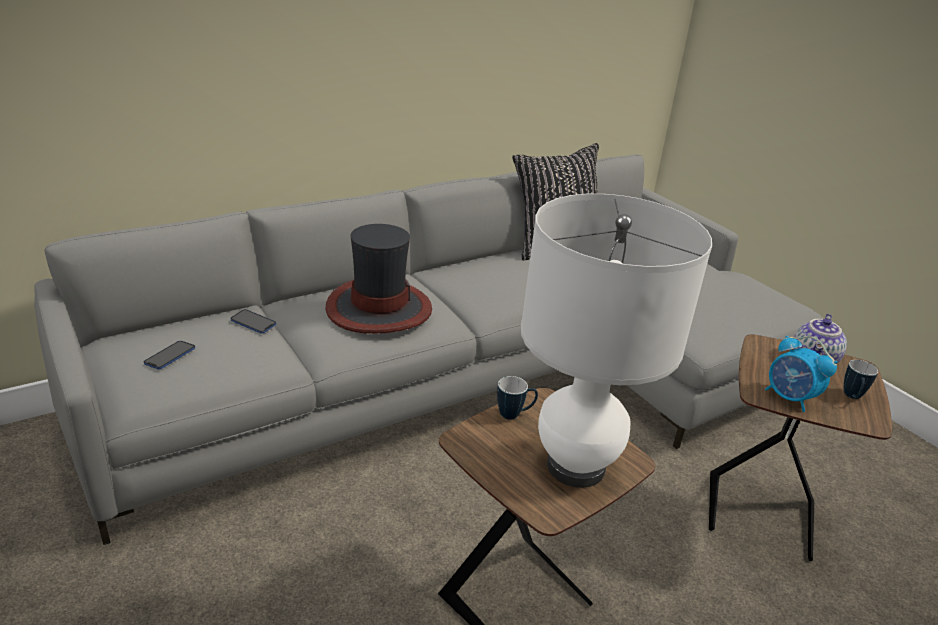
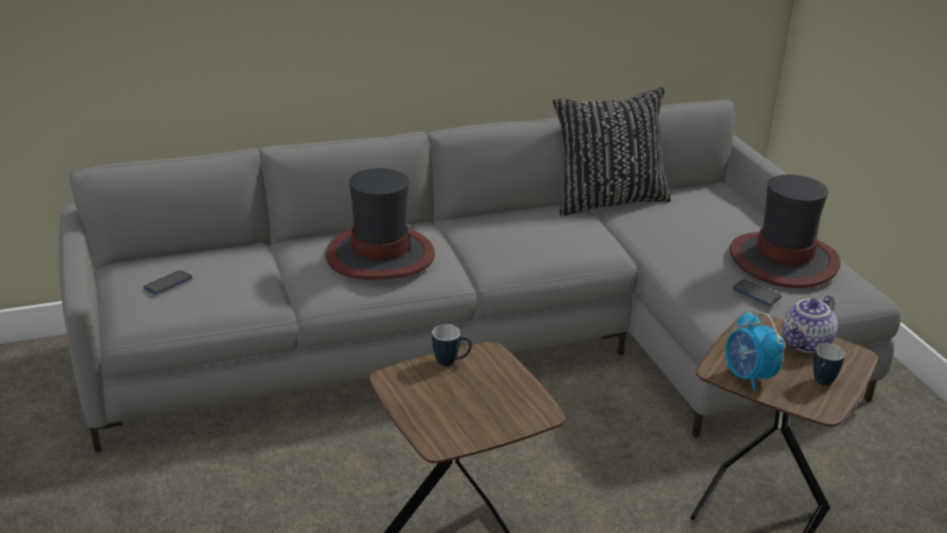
camera: 15 degrees right, 0 degrees up
(253, 322) = (253, 259): phone -> phone (756, 294)
(575, 467) = (484, 412): white table lamp -> none
(725, 286) = (783, 260): none -> hat

